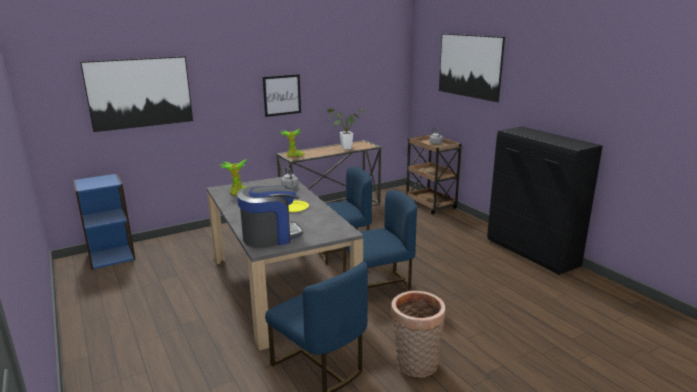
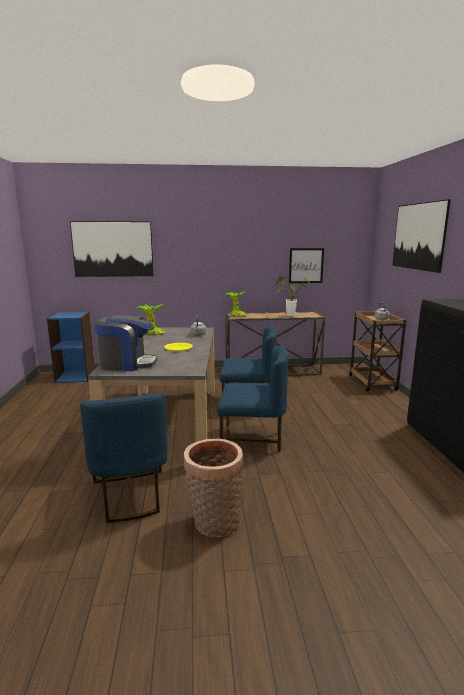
camera: 25 degrees right, 5 degrees down
(282, 95) = (235, 261): picture -> picture (306, 265)

